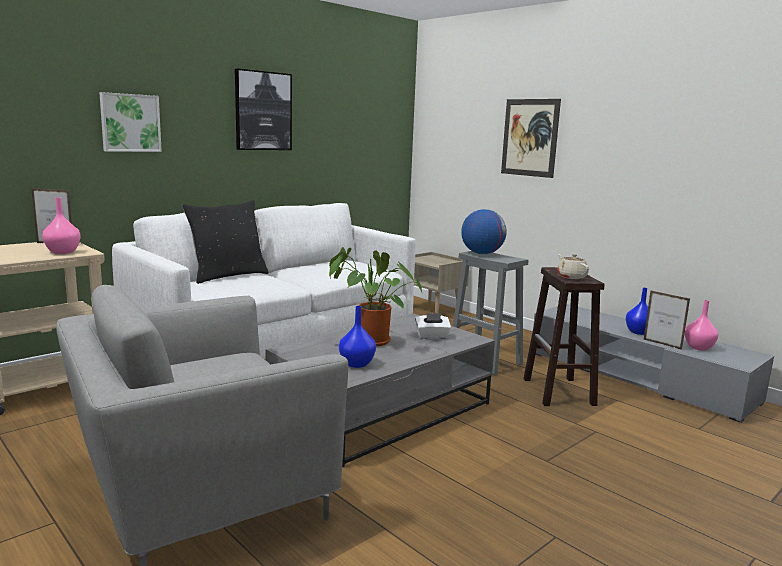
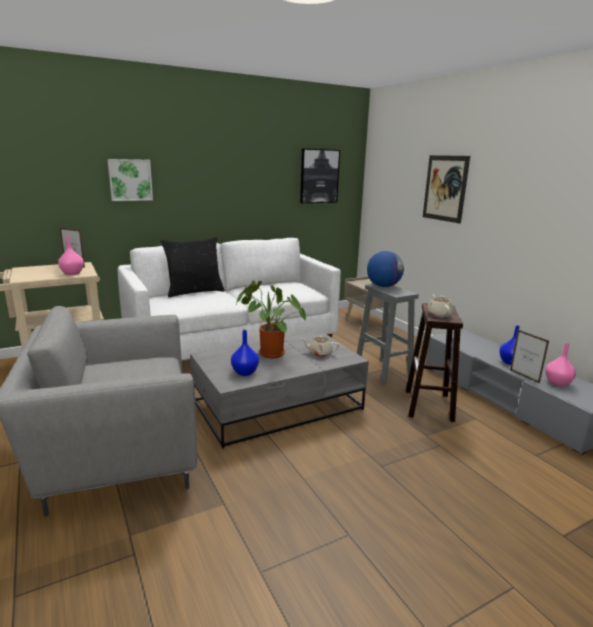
camera: 15 degrees right, 5 degrees up
(263, 111) = (233, 167): picture -> picture (319, 176)
(432, 337) = (319, 353): white tissue box -> beige teapot

